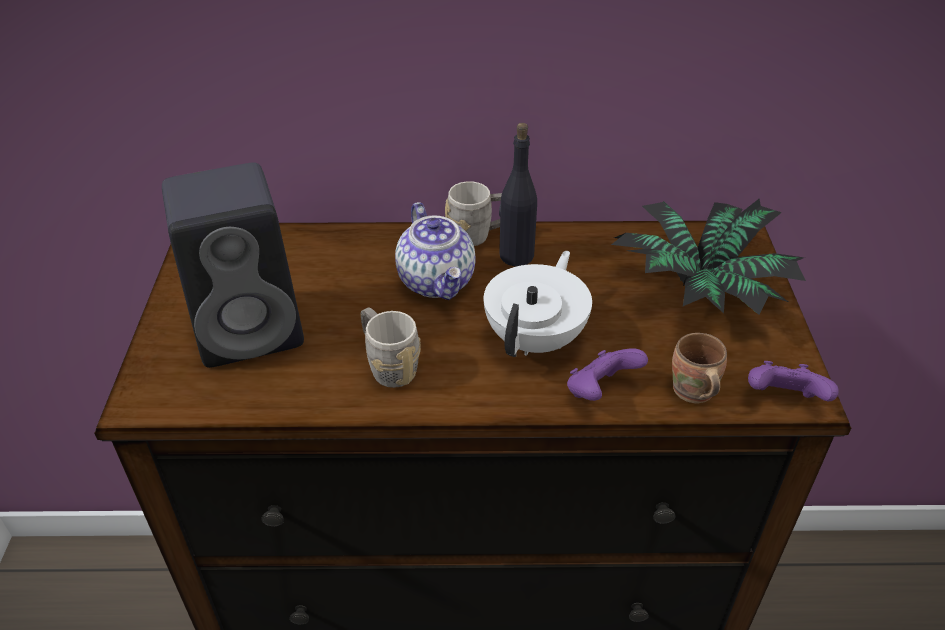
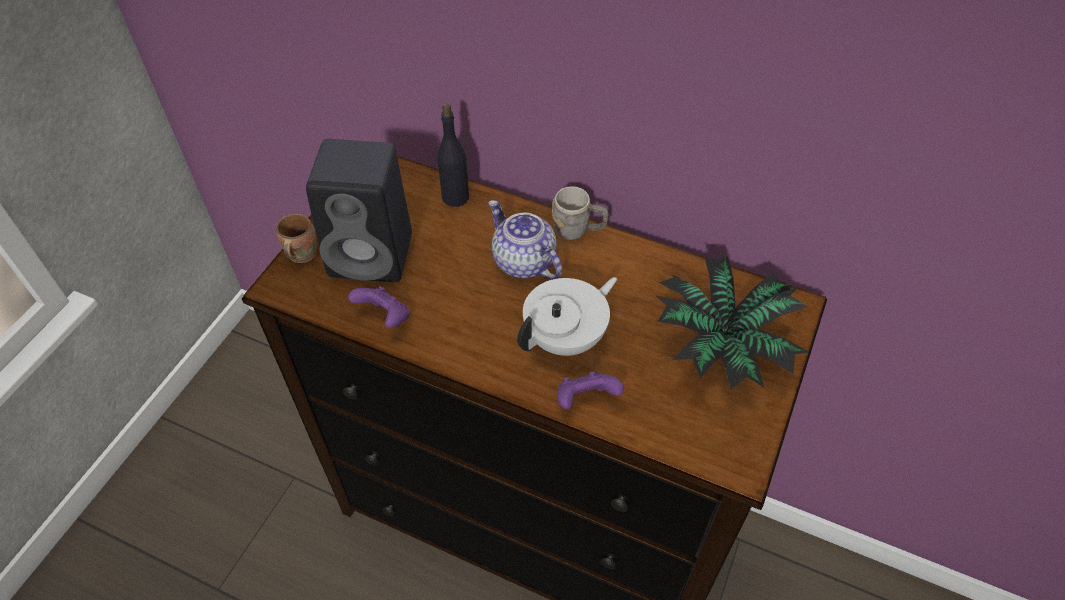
camera: 25 degrees right, 10 degrees up
(388, 366) = (448, 320): grey mug -> none
(437, 281) = (523, 262): teapot -> teapot turned 135 degrees clockwise
(516, 256) = (595, 259): black bottle -> black bottle (455, 197)
(691, 393) = (654, 428): brown mug -> brown mug (300, 254)
(783, 400) = (721, 462): purple game controller -> purple game controller (385, 317)

